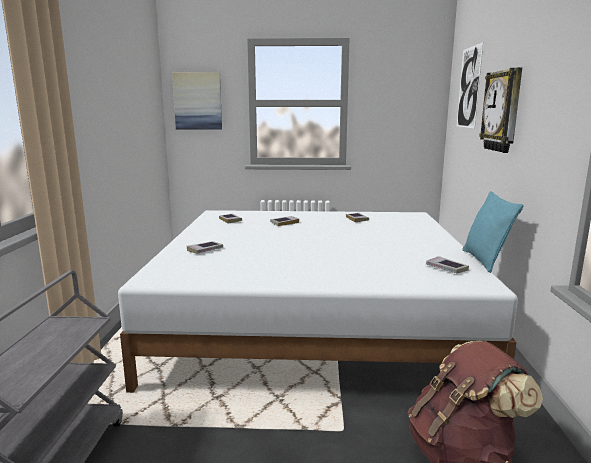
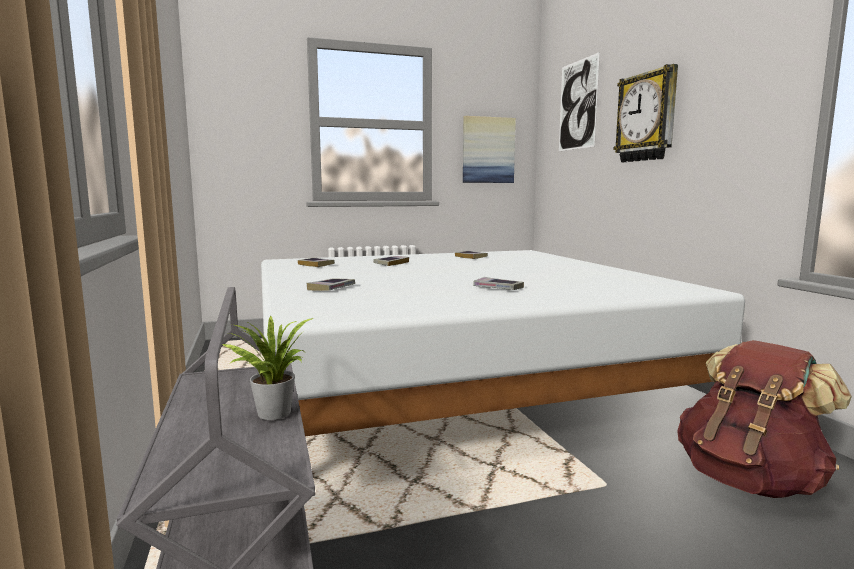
camera: 20 degrees left, 5 degrees down
(56, 354) = (271, 412): none -> potted plant
(198, 101) = (239, 115): picture -> picture (488, 150)
(446, 268) = (641, 282): book -> book (498, 288)
(485, 261) = (664, 275): turquoise pillow -> none

